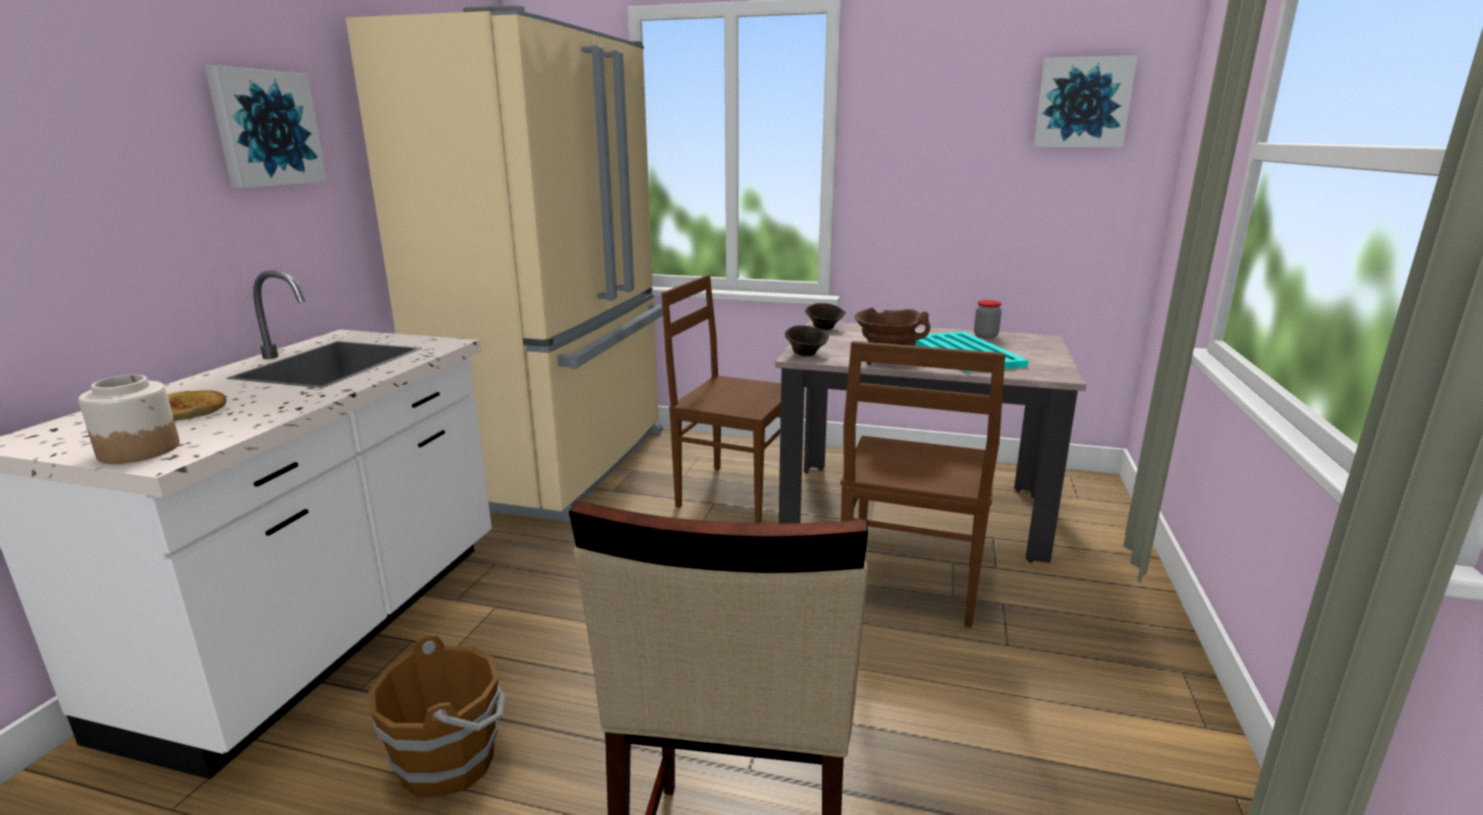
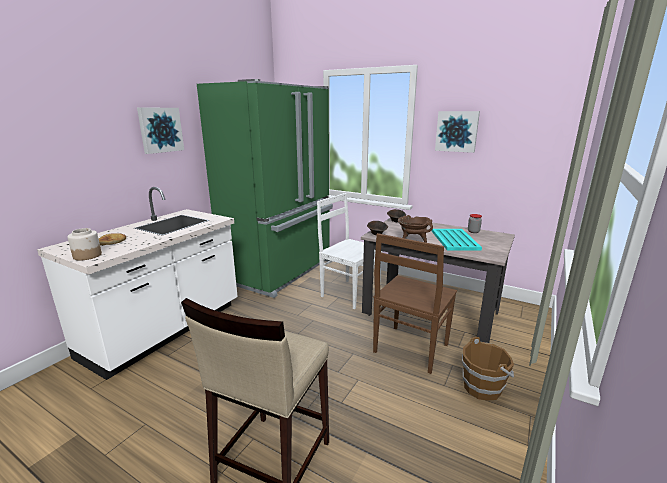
camera: 15 degrees right, 0 degrees up
(451, 761) = (188, 390): brown bucket -> brown bucket (483, 387)
(561, 464) = (281, 271): beige fridge -> green fridge
(732, 493) = (349, 293): brown chair -> white chair
(1082, 103) = (536, 116): picture -> picture (457, 131)

